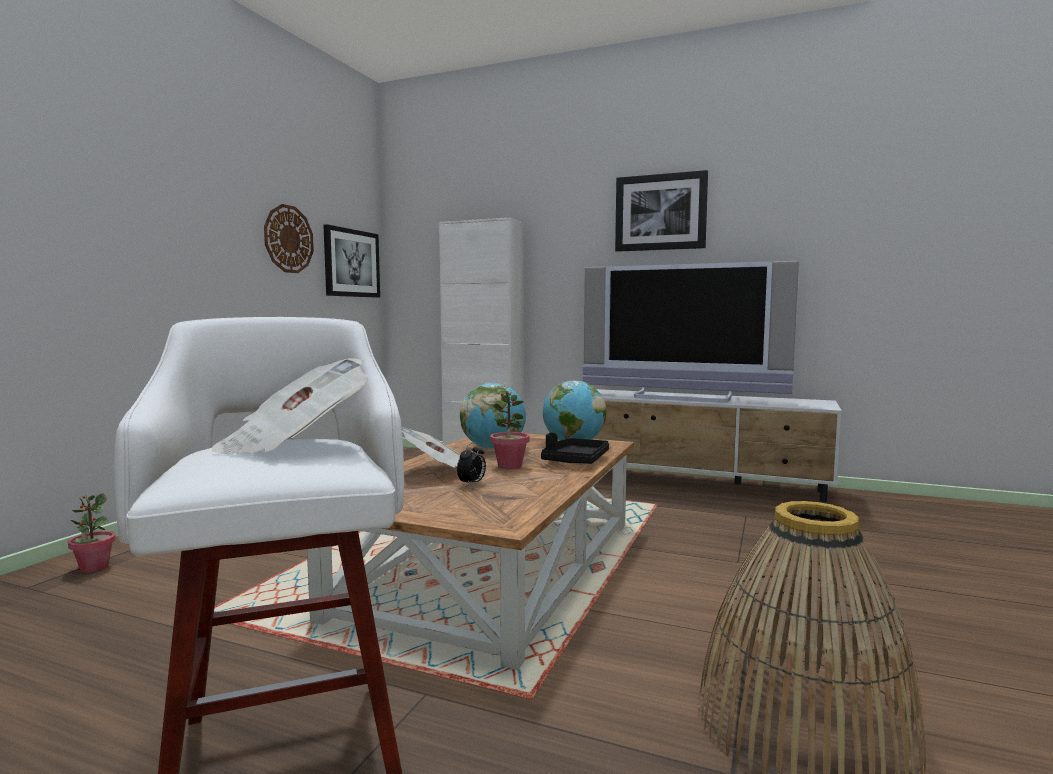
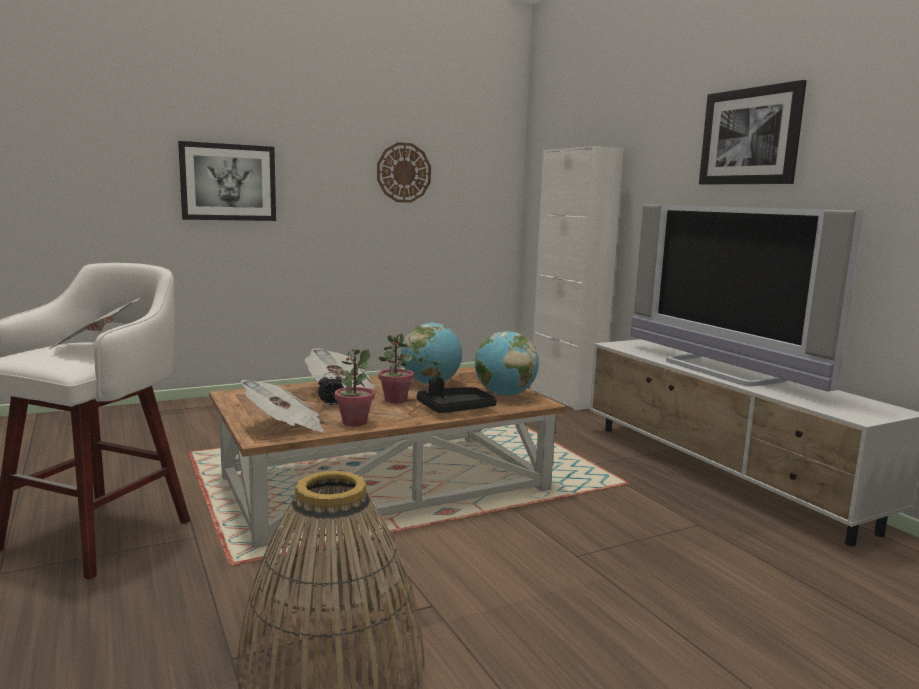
camera: 40 degrees right, 5 degrees up
(94, 567) = (197, 409): potted plant -> potted plant (354, 422)
(351, 263) = (478, 190): picture -> picture (228, 182)
(494, 511) = (285, 427): none -> newspaper

